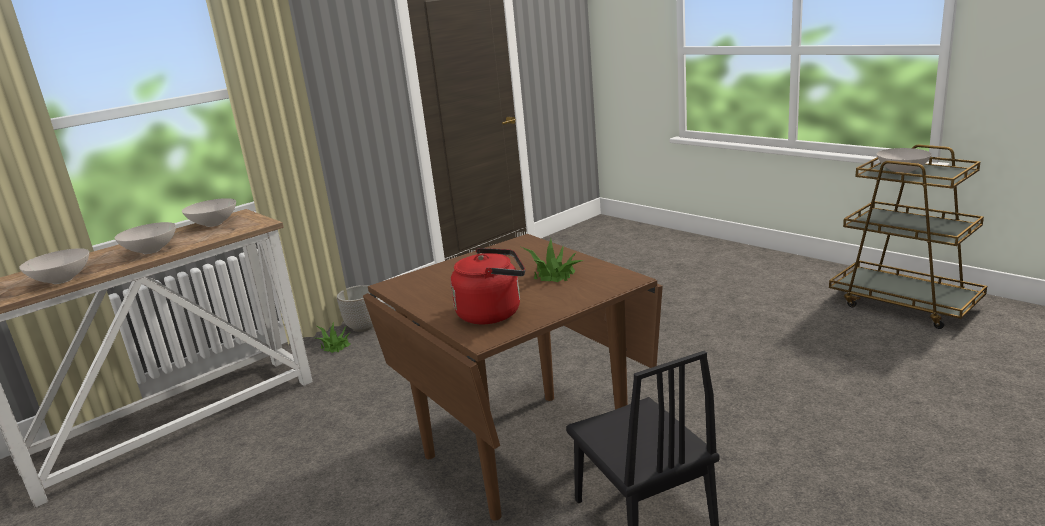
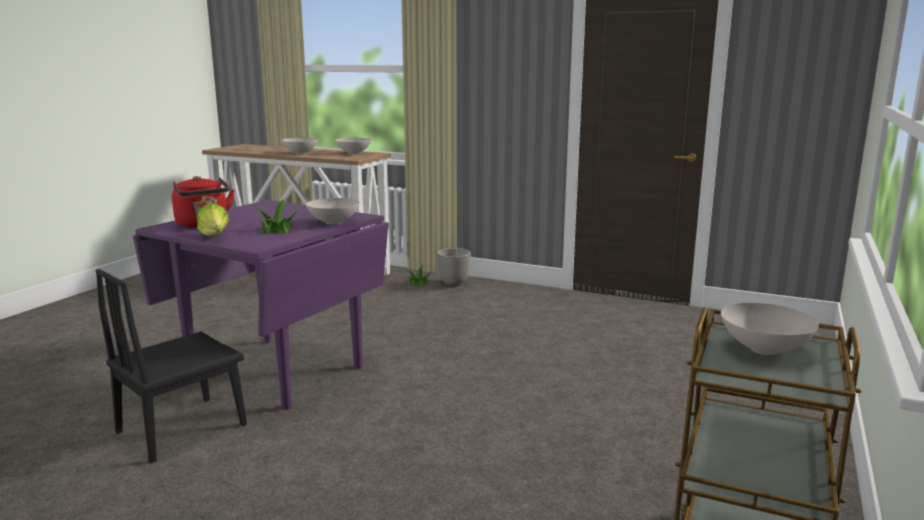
camera: 65 degrees right, 5 degrees down
(62, 280) = (254, 151): white bowl -> white bowl (334, 222)
(524, 449) = (277, 370): brown dining table -> purple dining table
(570, 302) = (215, 237): none -> lettuce

